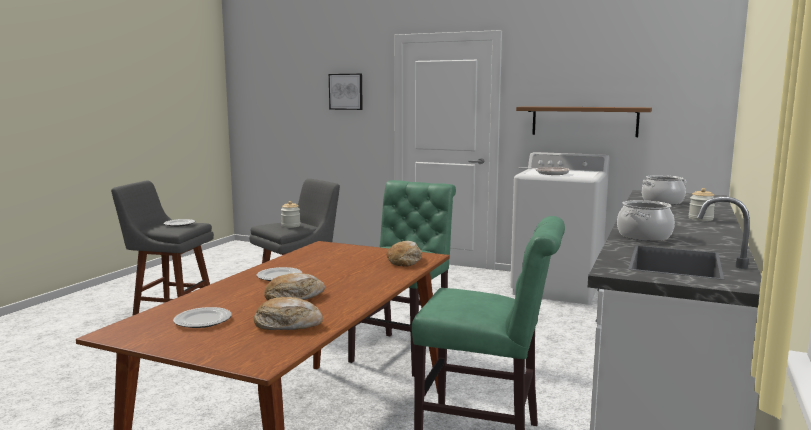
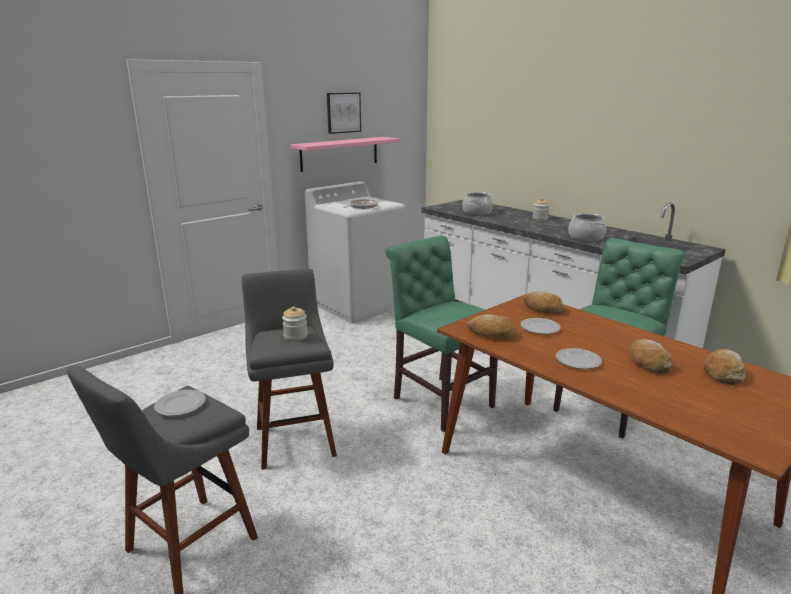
camera: 65 degrees left, 10 degrees up
(203, 320) = (717, 406): plate -> plate (540, 328)
(319, 252) = (491, 334): none -> bread
(346, 91) = (58, 143): picture -> picture (343, 112)
(584, 121) = (339, 153): brown shelf -> pink shelf

